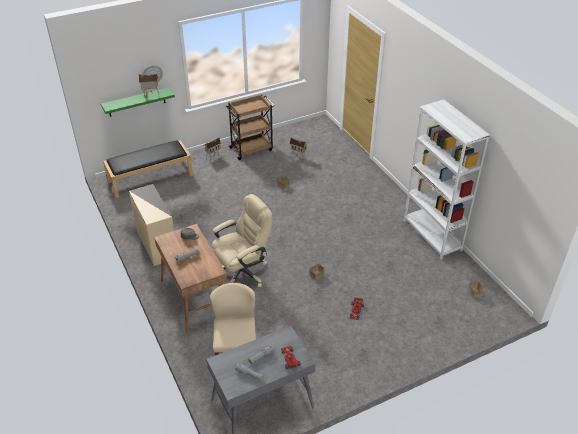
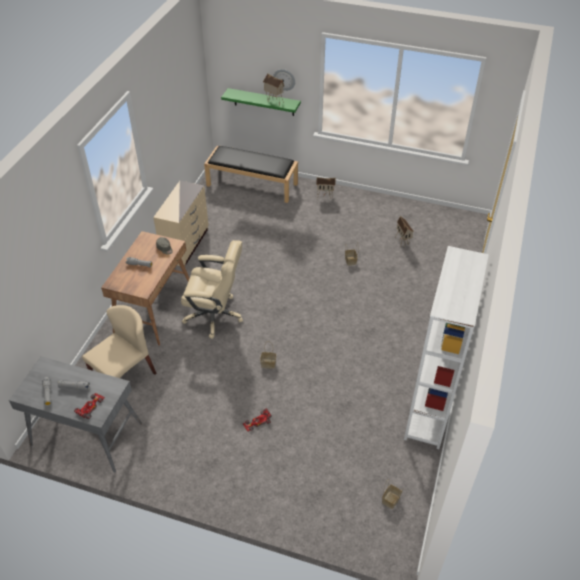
camera: 45 degrees right, 5 degrees up
(252, 149) = (369, 208): brown cart -> none

